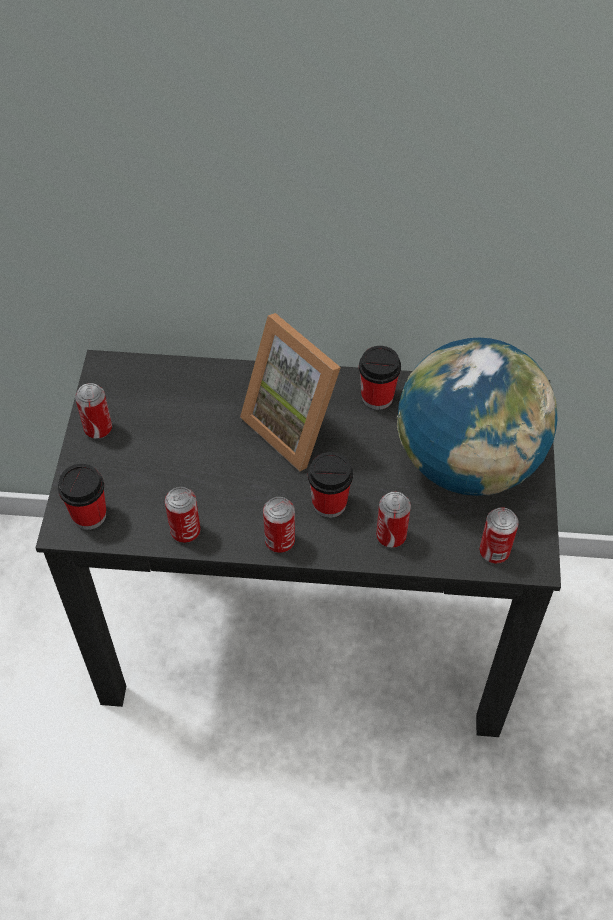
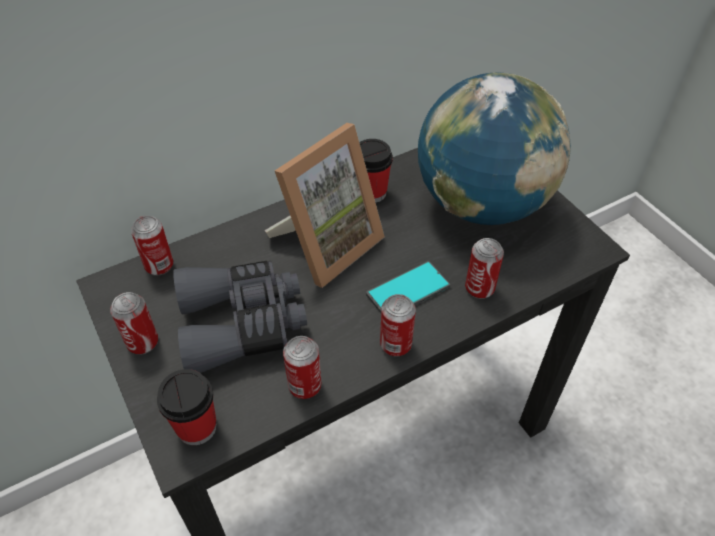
camera: 35 degrees left, 5 degrees down
(179, 455) = (242, 323): none -> grey binoculars
(297, 425) = (326, 244): picture frame -> picture frame turned 60 degrees counterclockwise
(329, 503) = (408, 291): cup -> phone
(494, 552) = (563, 256): can -> can (159, 266)

